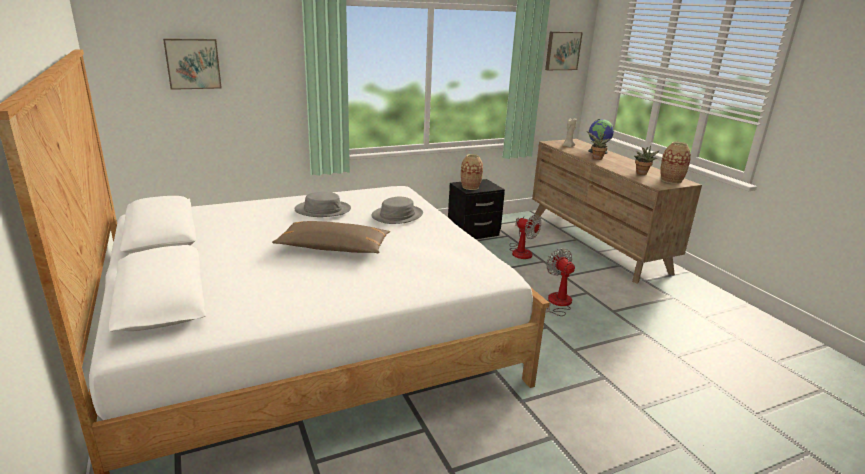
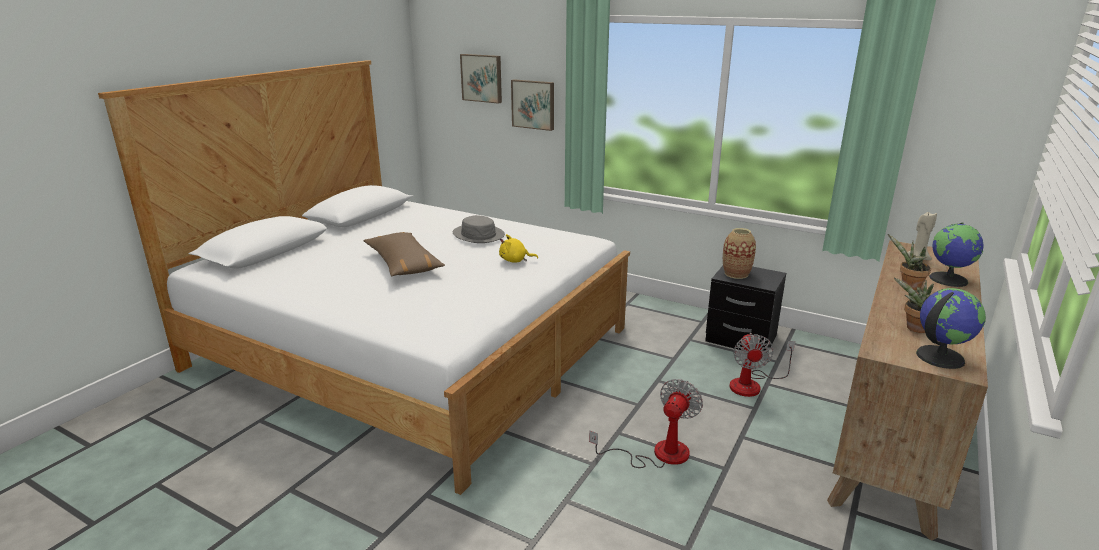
camera: 55 degrees right, 0 degrees up
(397, 215) = (515, 260): grey hat -> yellow plush toy
(562, 50) = (977, 97): picture -> picture (533, 104)
(671, 180) = (939, 357): vase -> globe

